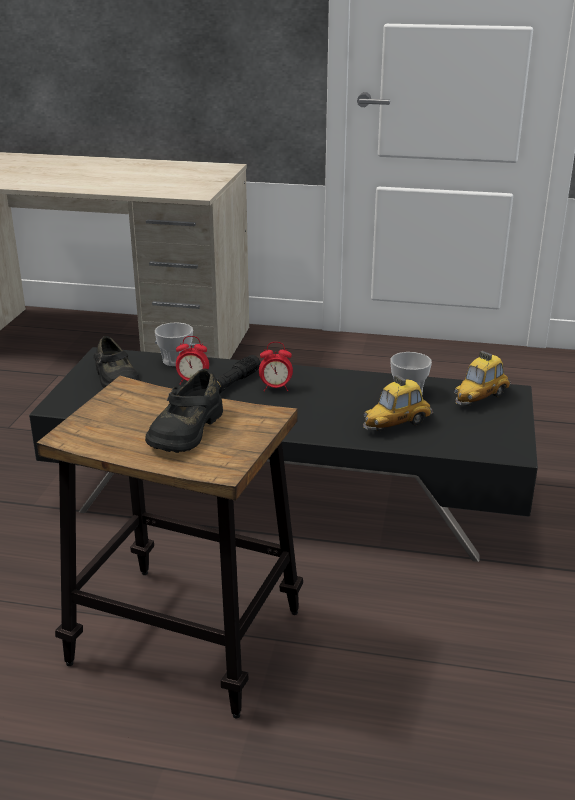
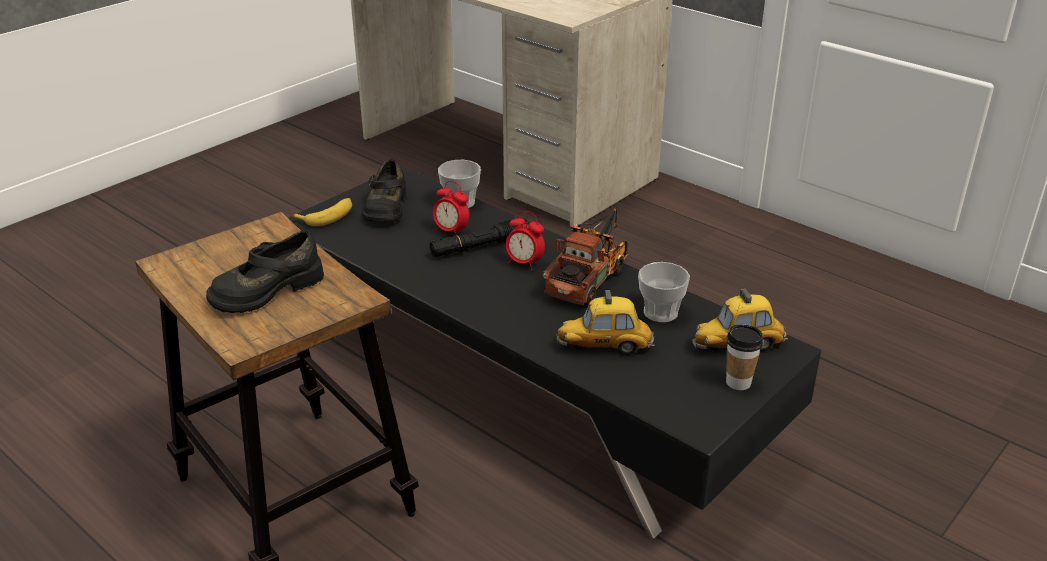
camera: 30 degrees right, 5 degrees up
(72, 398) = (327, 216): none -> banana
(334, 384) = (590, 277): none -> toy truck
(506, 419) = (738, 382): none -> cup

